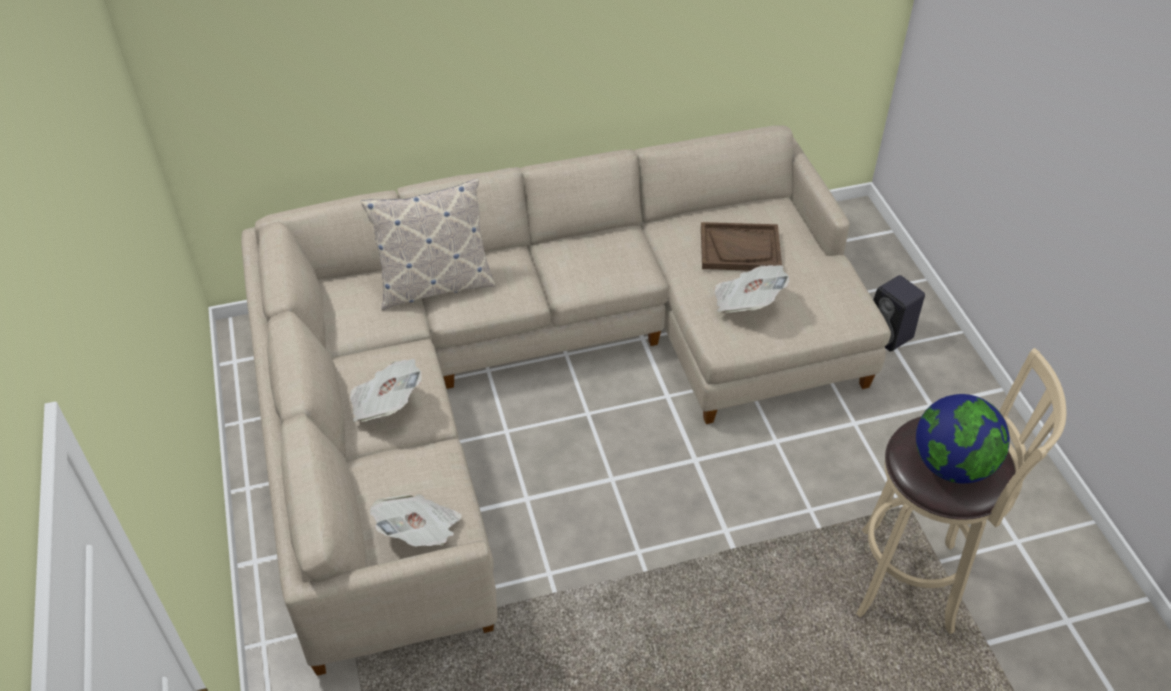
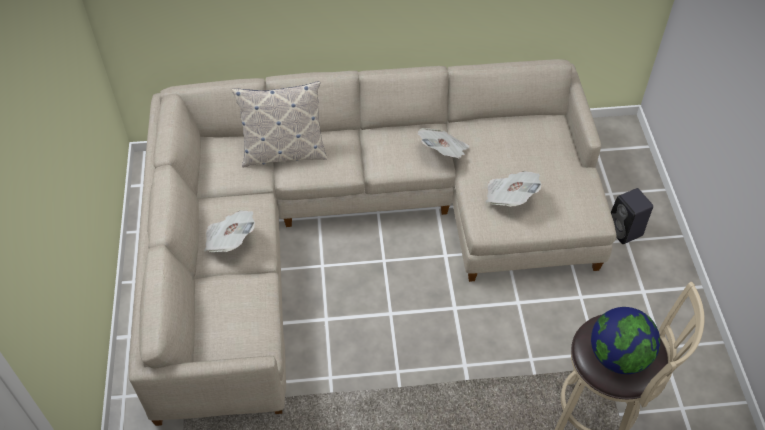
camera: 10 degrees right, 5 degrees up
(420, 532) = (234, 340): newspaper -> newspaper (444, 152)
(740, 249) = (515, 153): brown tray -> none

